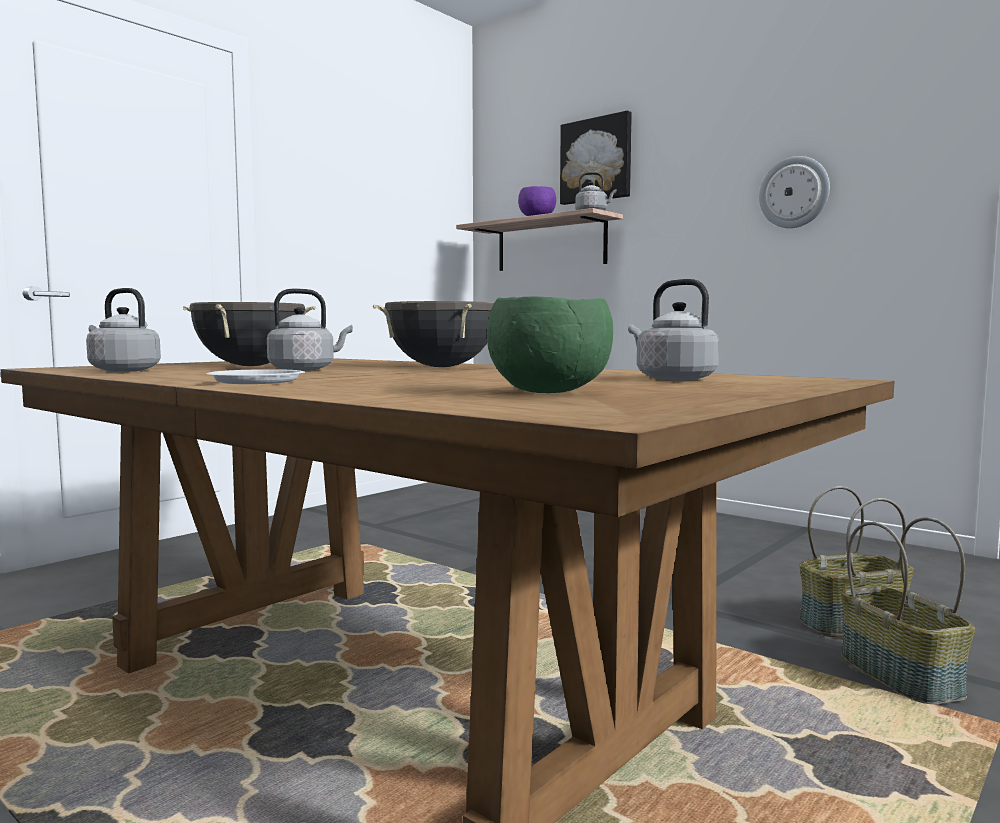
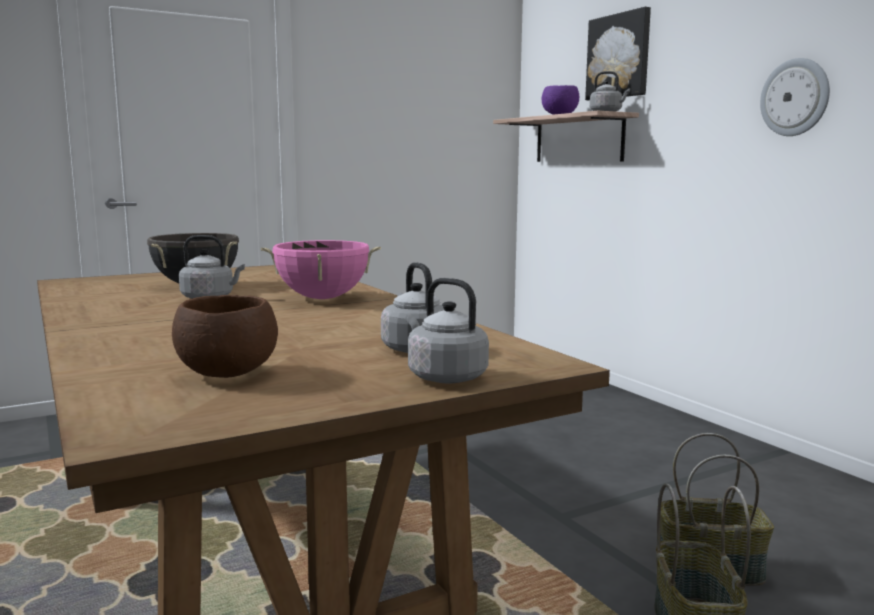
camera: 20 degrees right, 5 degrees up
(122, 370) = (92, 291): grey kettle -> grey kettle (444, 376)
(256, 382) = (108, 327): white plate -> none
(441, 367) = (322, 298): black cooking pot -> pink cooking pot
(549, 392) = (227, 375): green bowl -> brown bowl

